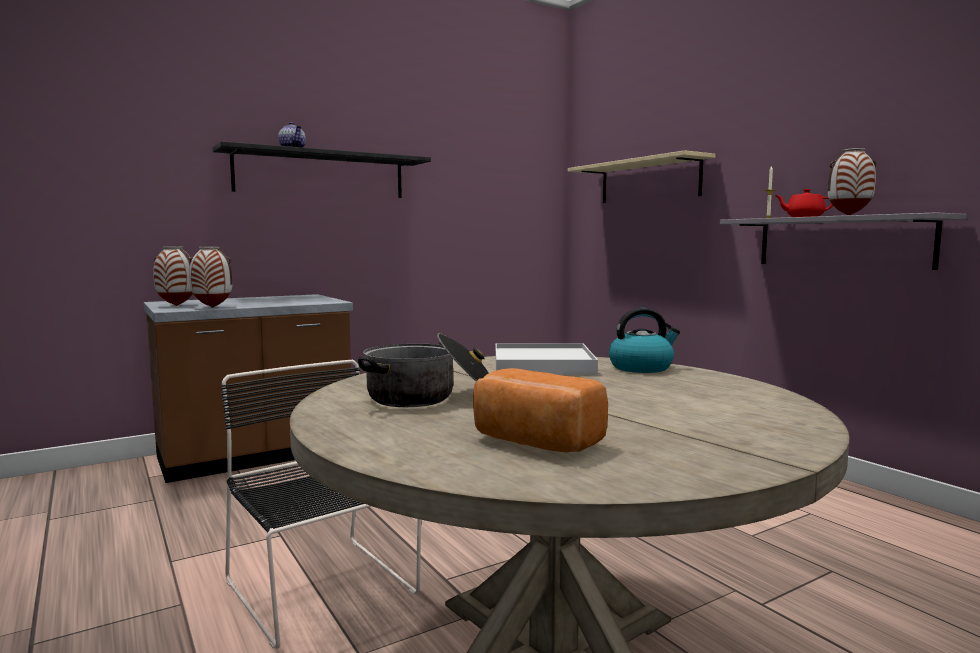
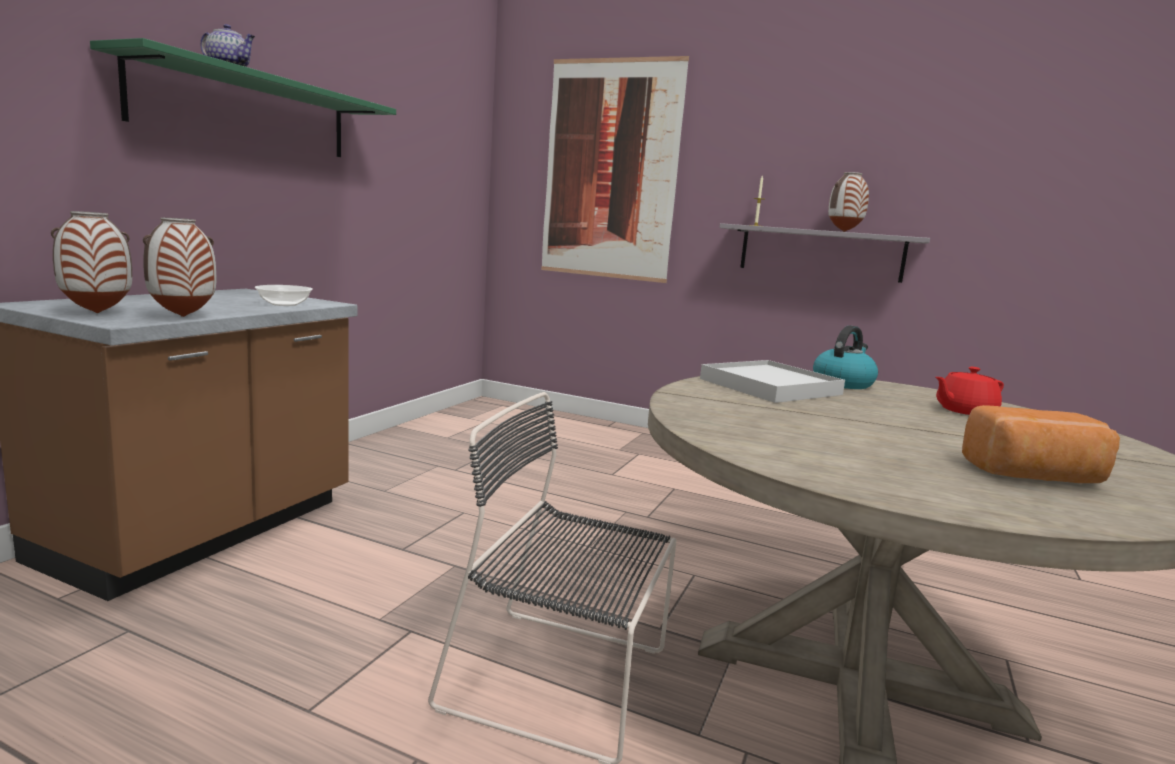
camera: 35 degrees left, 5 degrees up
(300, 302) = (284, 304): none -> bowl
(321, 175) = (247, 111): black shelf -> green shelf
(431, 397) = (816, 437): cooking pot -> none
(649, 181) = (610, 170): beige shelf -> picture
(804, 217) = (800, 228): red teapot -> red teapot (964, 411)

